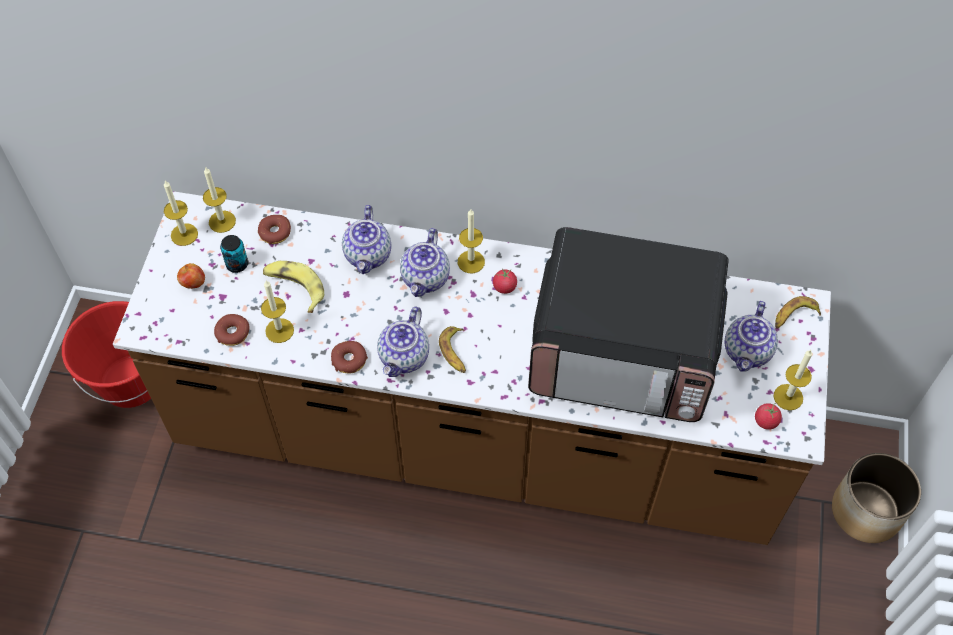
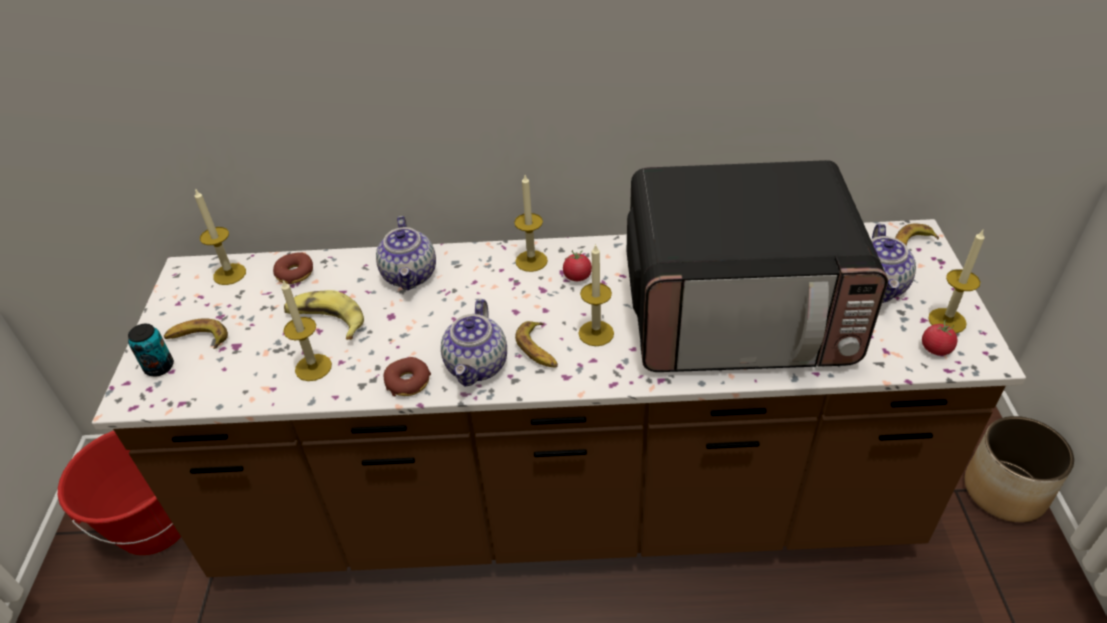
camera: 10 degrees left, 15 degrees down
(184, 234) = (184, 294): candle -> candle (596, 333)
(193, 283) = (198, 339): apple -> banana
(233, 333) = (253, 381): donut -> none
(237, 264) = (252, 311): can -> can (159, 367)
(426, 278) = (483, 285): teapot -> none

